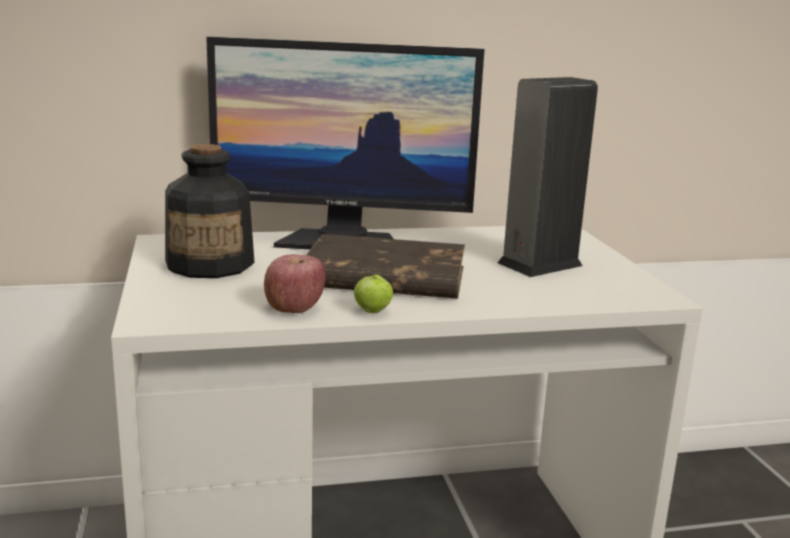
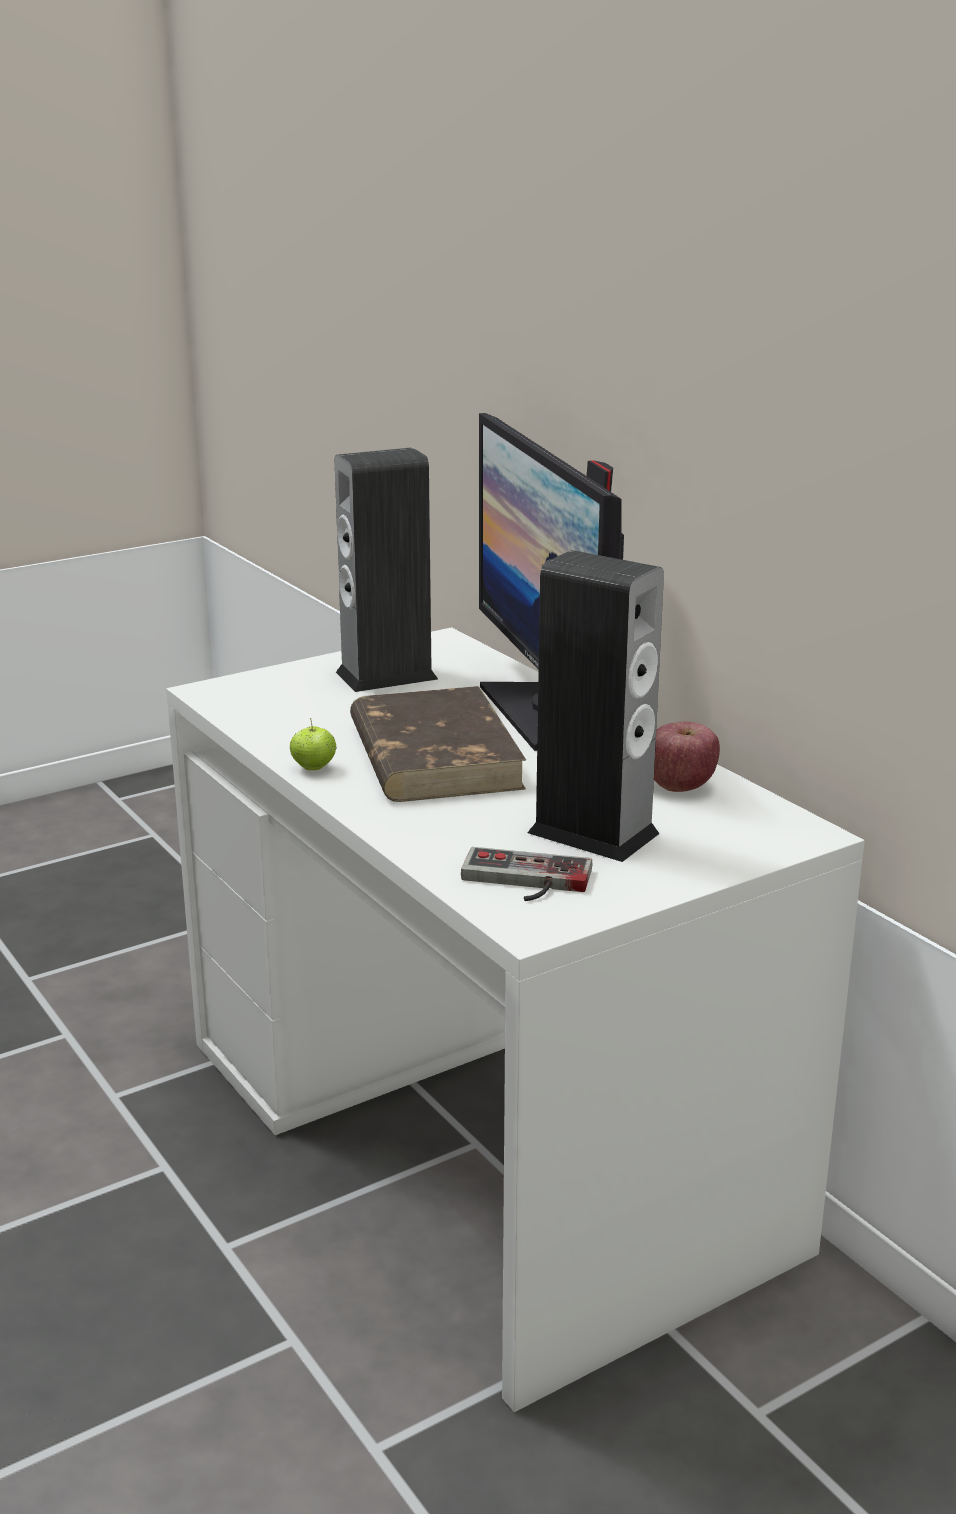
camera: 70 degrees right, 5 degrees up
(211, 264) = (386, 675): bottle -> speaker
(294, 308) = (290, 734): apple -> apple (680, 786)
(600, 289) = (524, 881): none -> game controller

